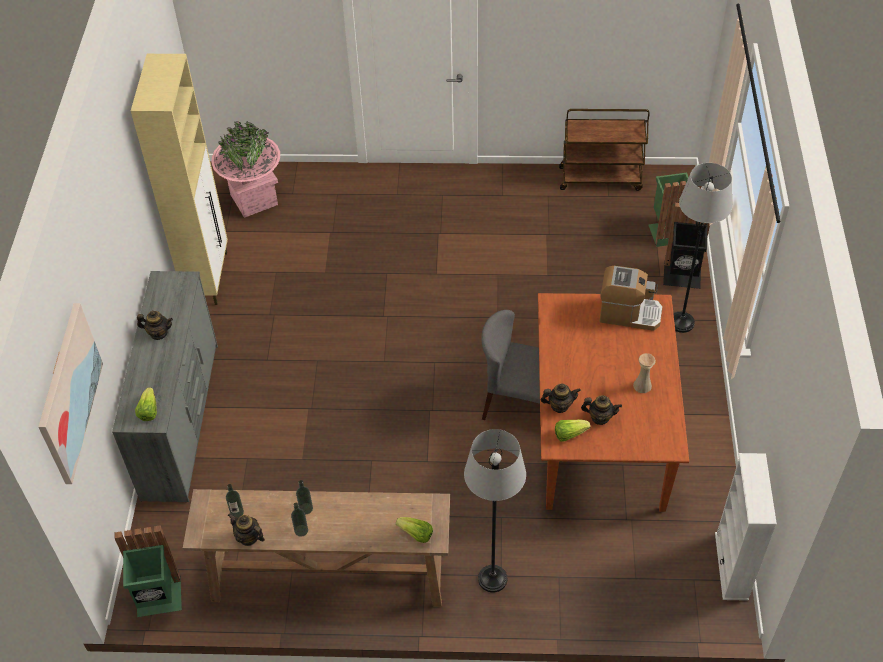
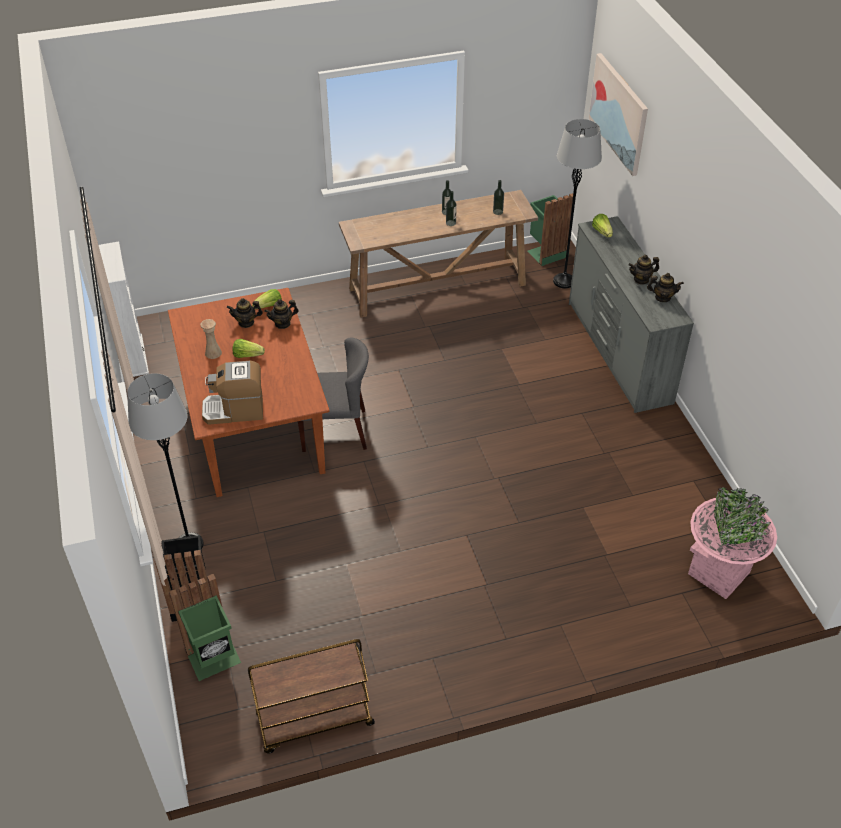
camera: 160 degrees right, 5 degrees down
(208, 277) = (695, 473): beige cabinet -> none
(248, 537) = (480, 202): teapot -> teapot (662, 297)
(416, 534) = (365, 225): lettuce -> lettuce (247, 355)
(492, 579) = (317, 310): grey floor lamp -> grey floor lamp (564, 281)

